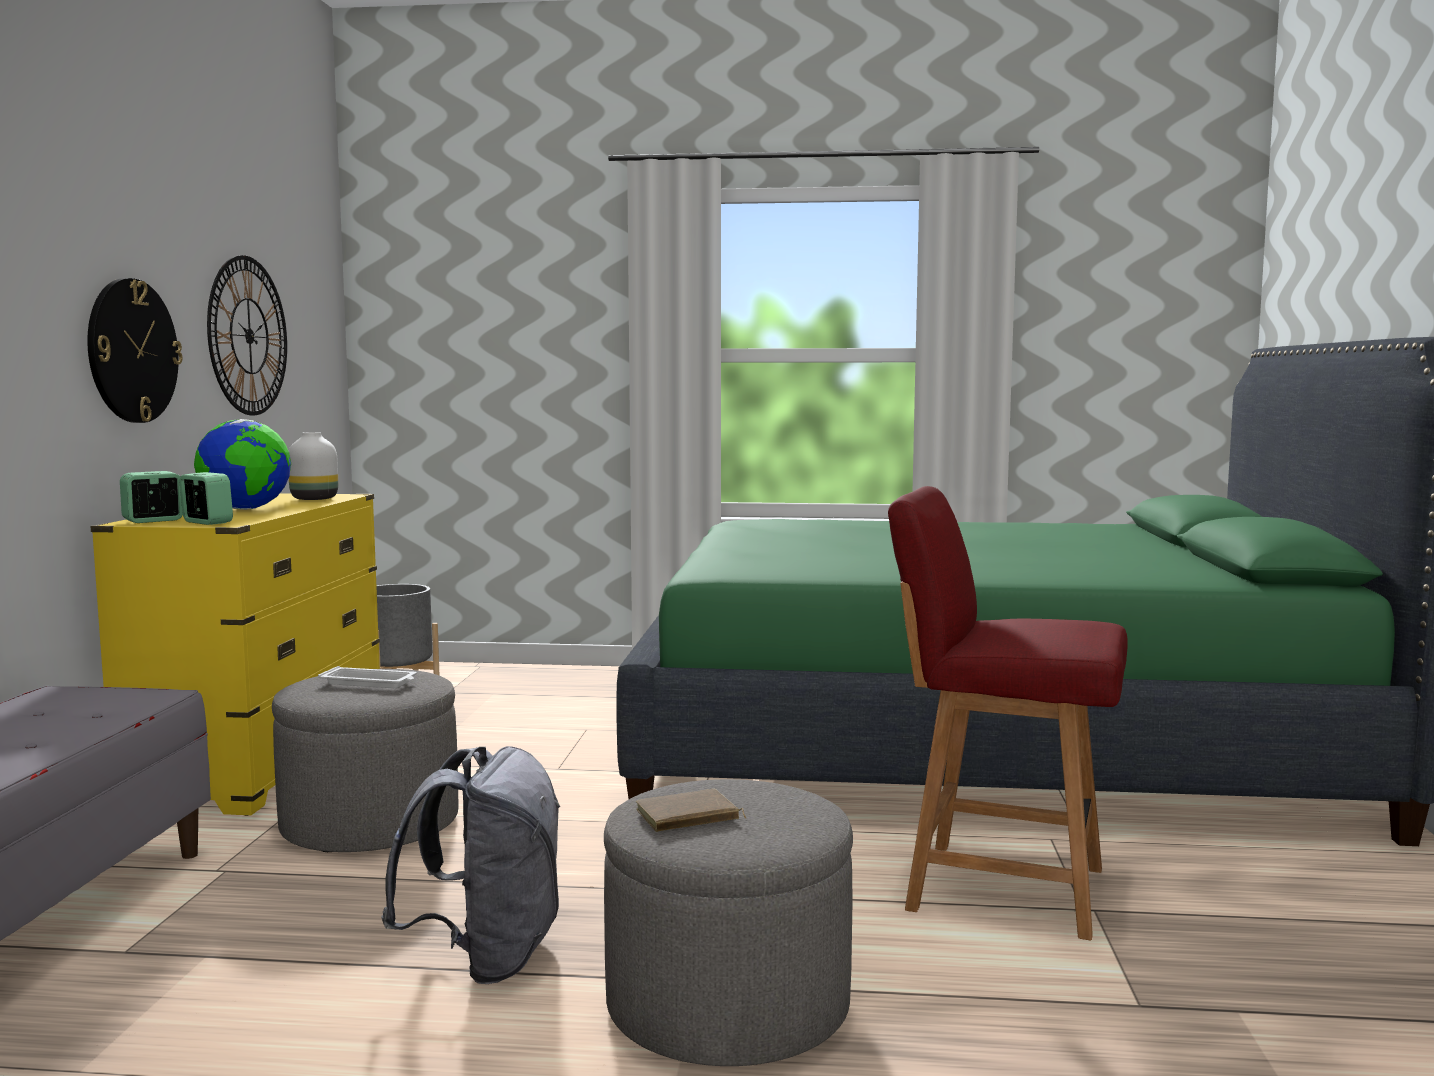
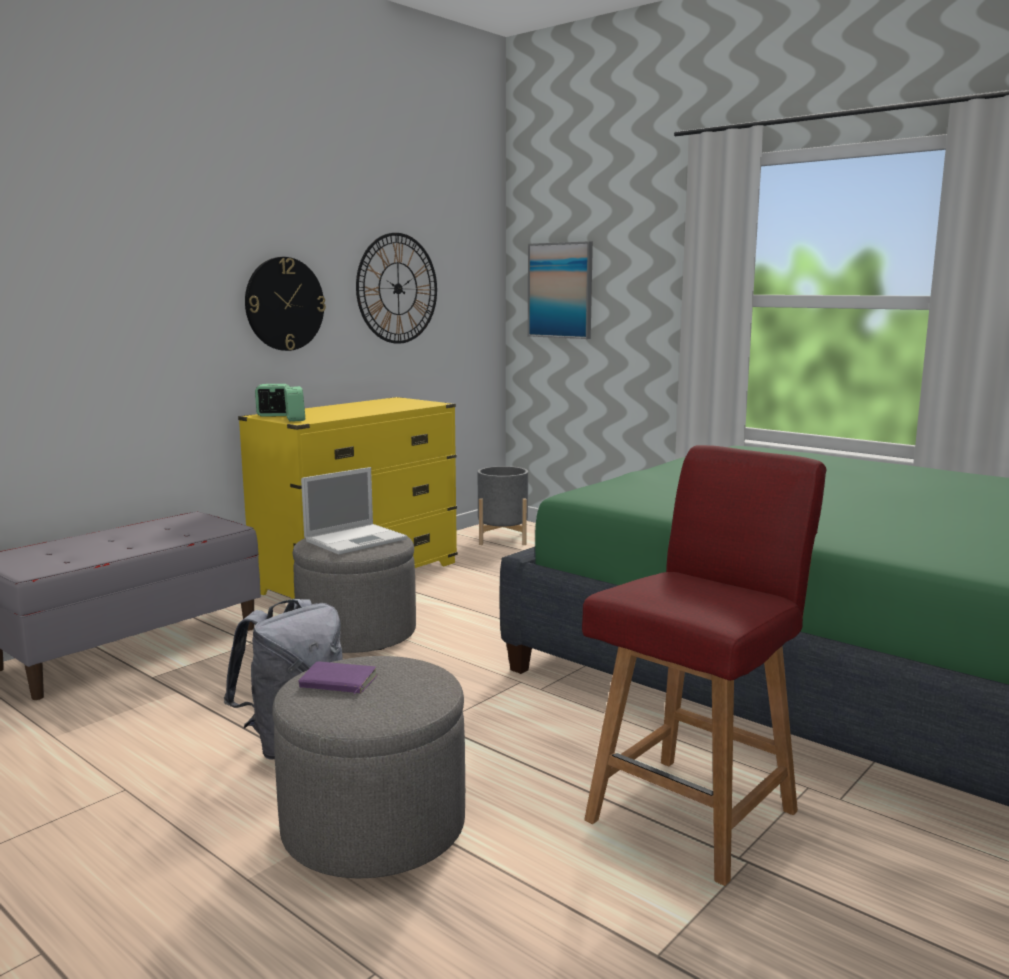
camera: 35 degrees right, 5 degrees up
(245, 509) = (345, 410): globe -> none
(314, 499) = (407, 405): white vase -> none
(370, 683) = (357, 539): white tray -> laptop
(440, 345) = (560, 290): none -> picture
(688, 817) = (337, 683): brown book -> purple book
(1000, 887) = (695, 813): red chair -> red chair turned 75 degrees clockwise

